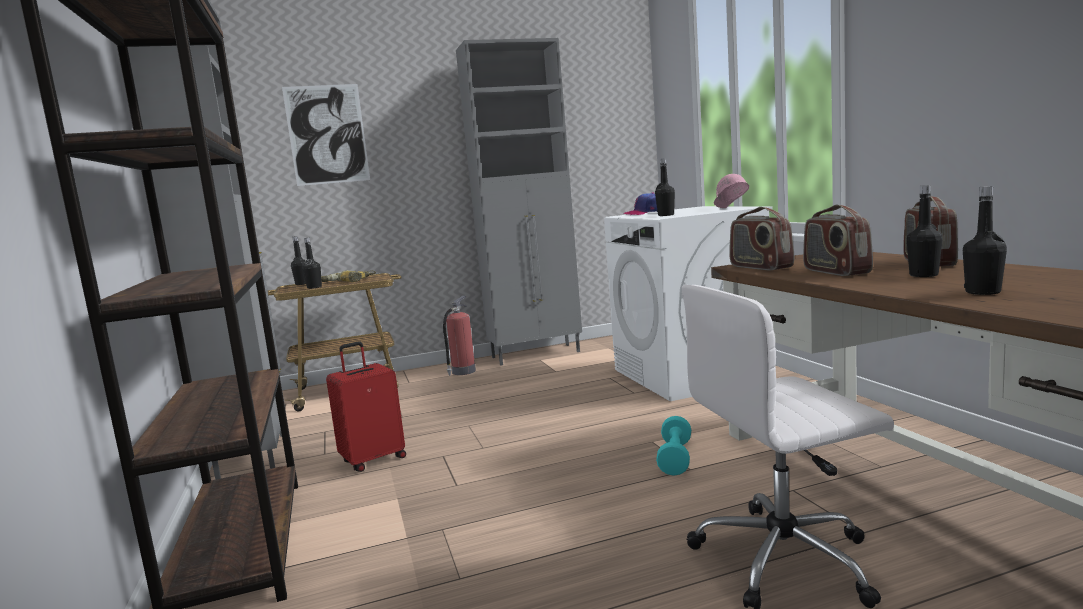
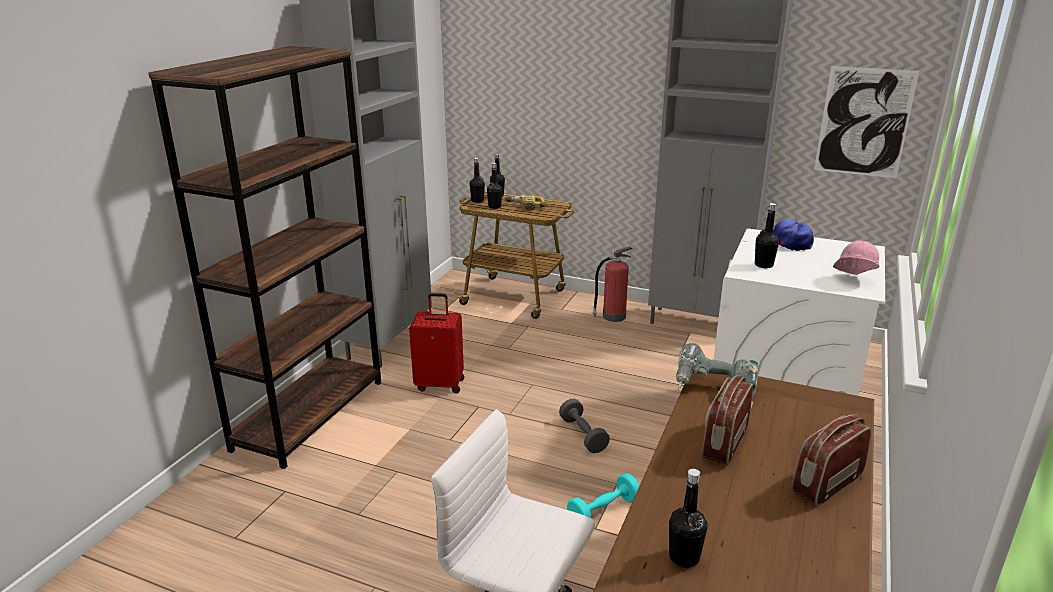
camera: 40 degrees right, 15 degrees up
(327, 134) = (545, 60): picture -> picture (864, 122)
(571, 431) = (583, 435): none -> grey dumbbell
(760, 267) = (714, 391): radio -> power drill
(923, 275) = (748, 500): black bottle -> black bottle (477, 201)

